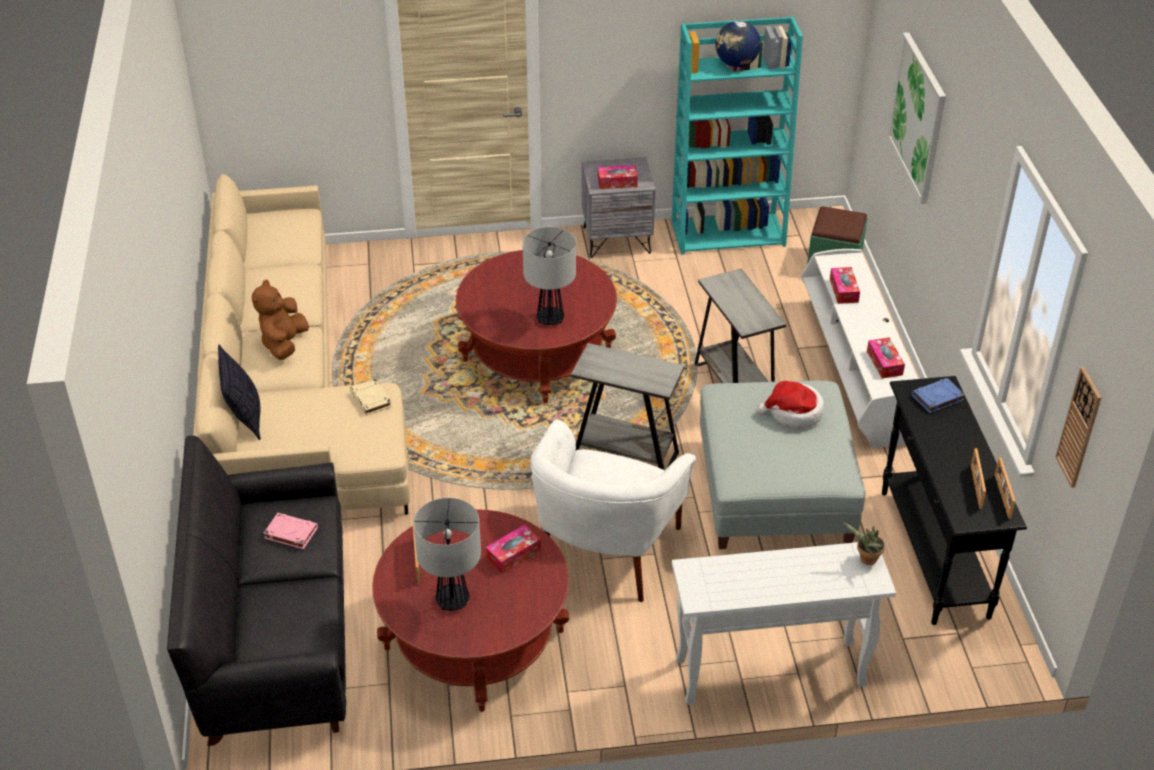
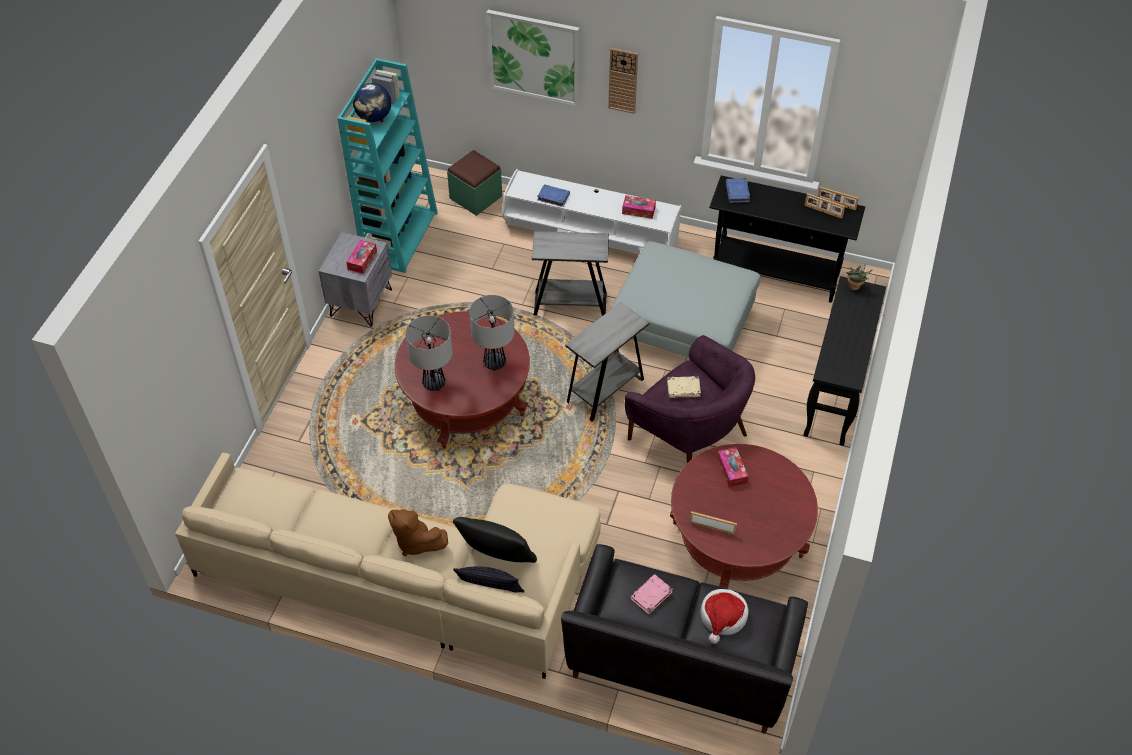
camera: 65 degrees left, 10 degrees up
(291, 407) = (496, 559): none -> black pillow
(371, 400) = (518, 504): beige book -> beige book (684, 389)
(452, 600) = (759, 519): table lamp -> table lamp (433, 383)
(604, 549) = (689, 436): white armchair -> purple armchair
(768, 673) = (835, 395): white console table -> black console table
(794, 413) = (673, 272): hat -> hat (723, 617)
(843, 290) = (553, 197): tissue box -> blue book
(1079, 428) = (873, 132): wall clock -> wall clock (623, 80)

